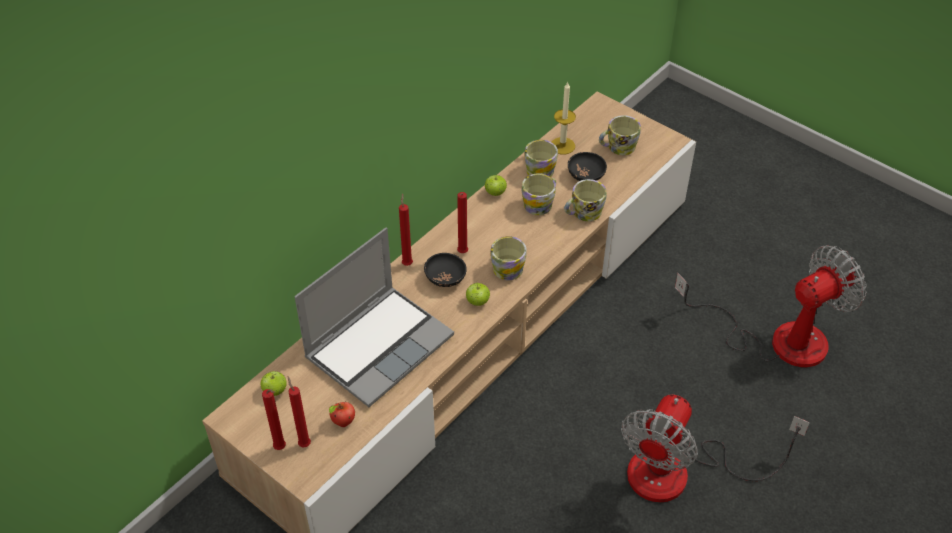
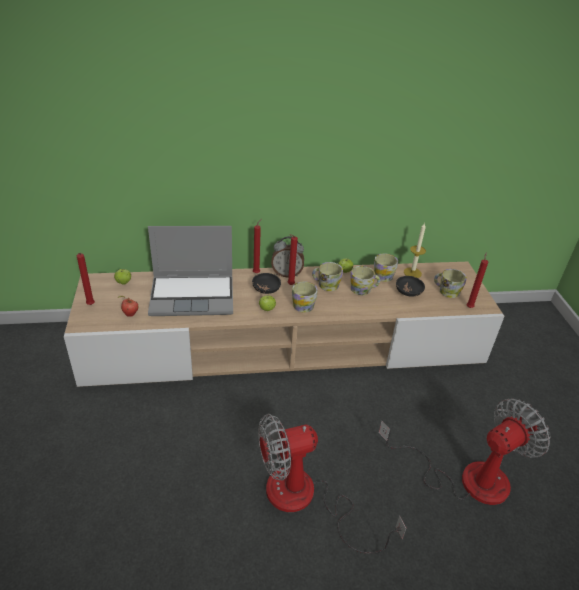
camera: 40 degrees right, 10 degrees down
(304, 443) = (102, 310): red candle -> red candle (469, 307)
(440, 241) = (287, 274): none -> alarm clock
(583, 213) = (382, 307): mug -> mug (325, 284)
(778, 339) = (466, 477): fan -> fan turned 45 degrees counterclockwise

